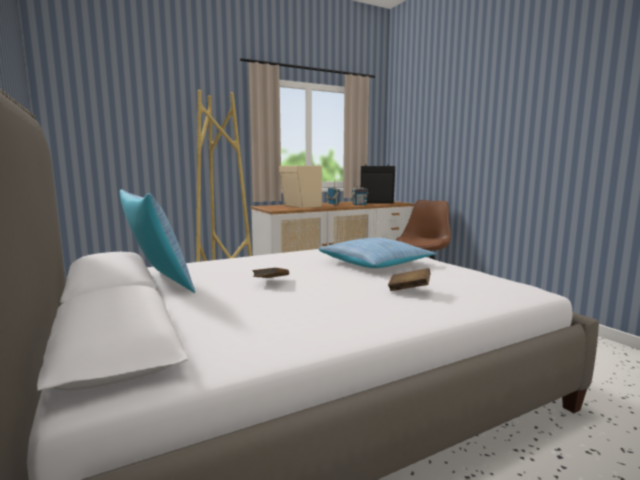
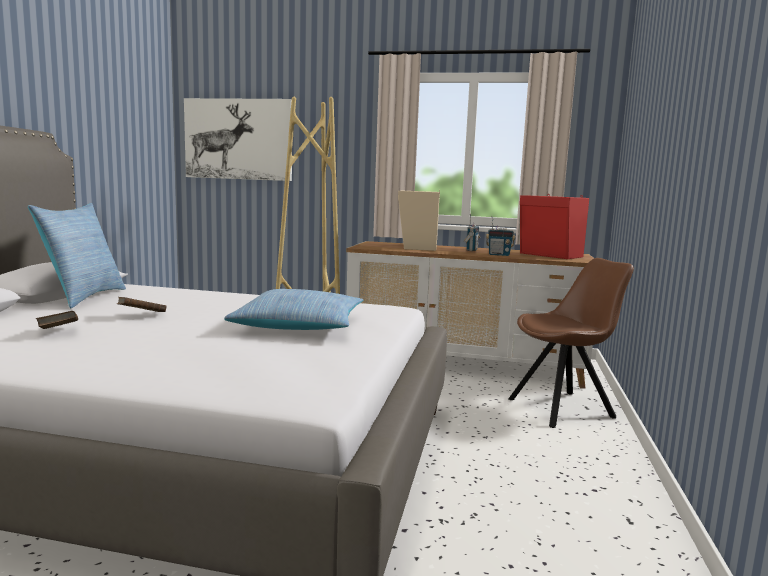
camera: 40 degrees right, 0 degrees up
(115, 124) = (238, 139): none -> picture
(377, 202) = (550, 255): black speaker -> red speaker
(409, 289) = (189, 352): brown book -> brown book (58, 332)

